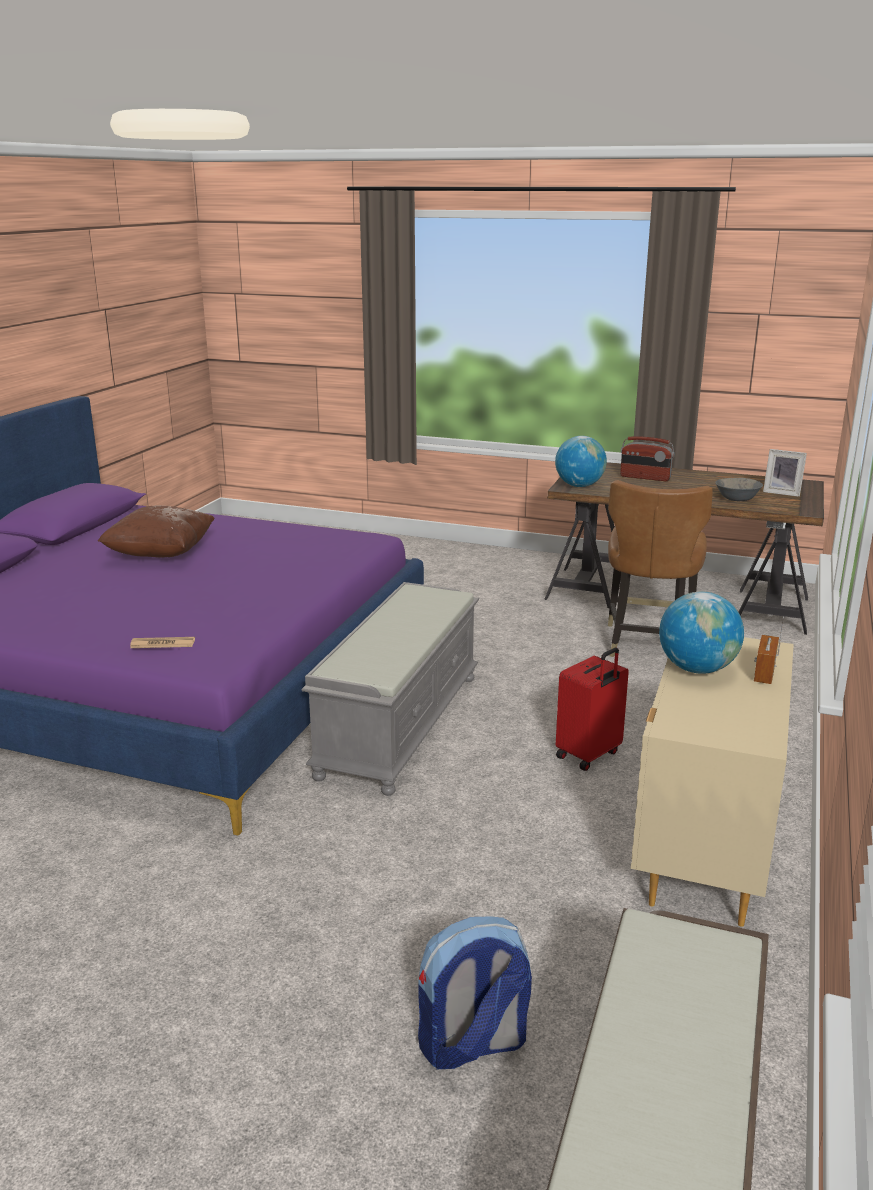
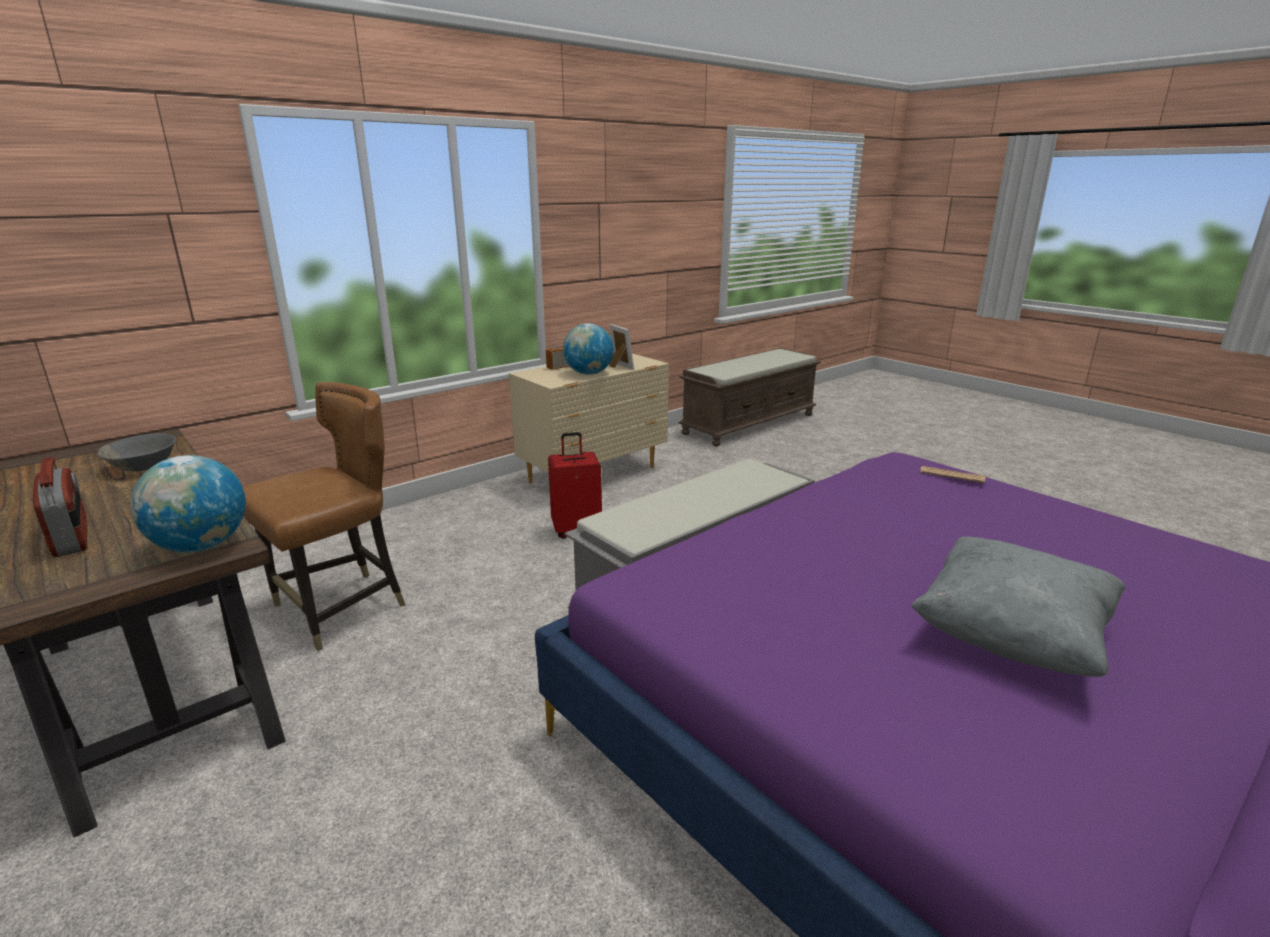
camera: 150 degrees left, 0 degrees up
(160, 554) = (1010, 637): brown pillow -> grey pillow
(472, 1045) = (777, 455): backpack -> none
(782, 492) = (72, 463): picture frame -> picture frame (619, 366)

